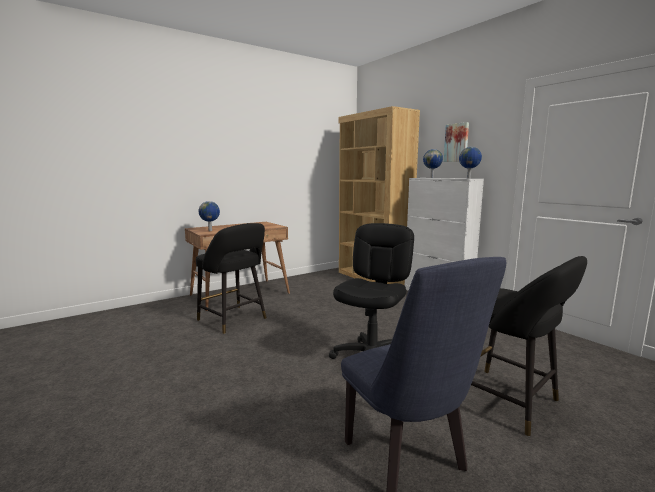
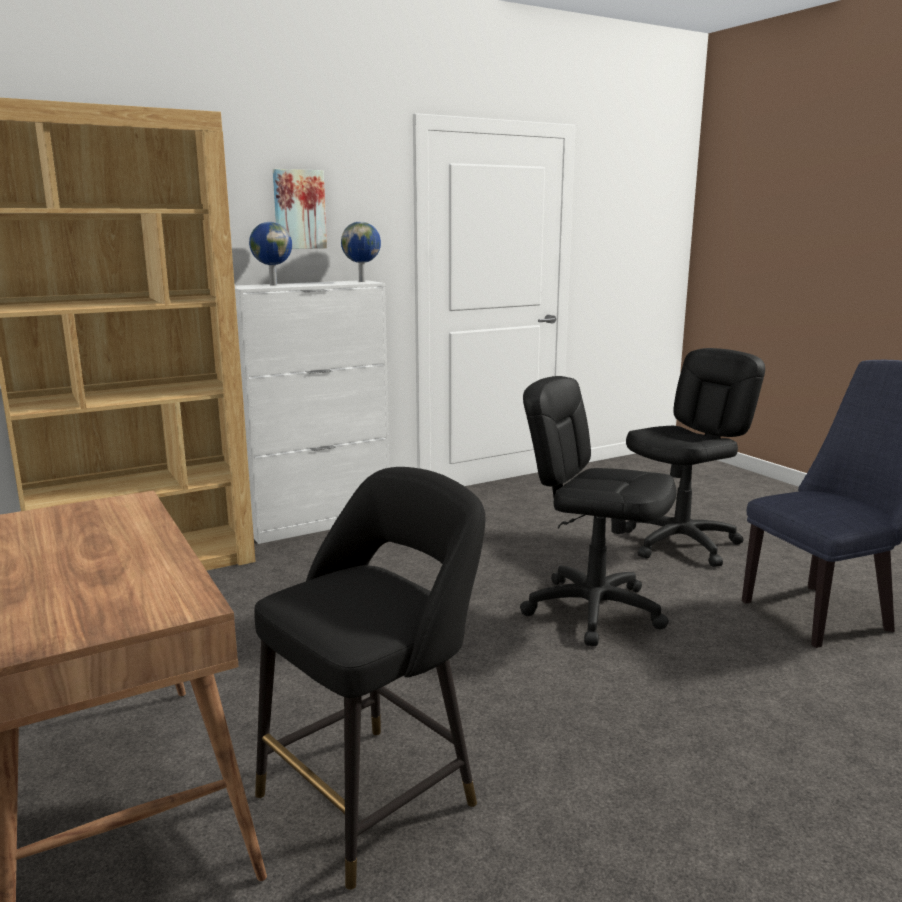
camera: 85 degrees left, 5 degrees up
(210, 230) = (128, 601): globe -> none
(510, 402) = (681, 543): black stool -> black office chair

